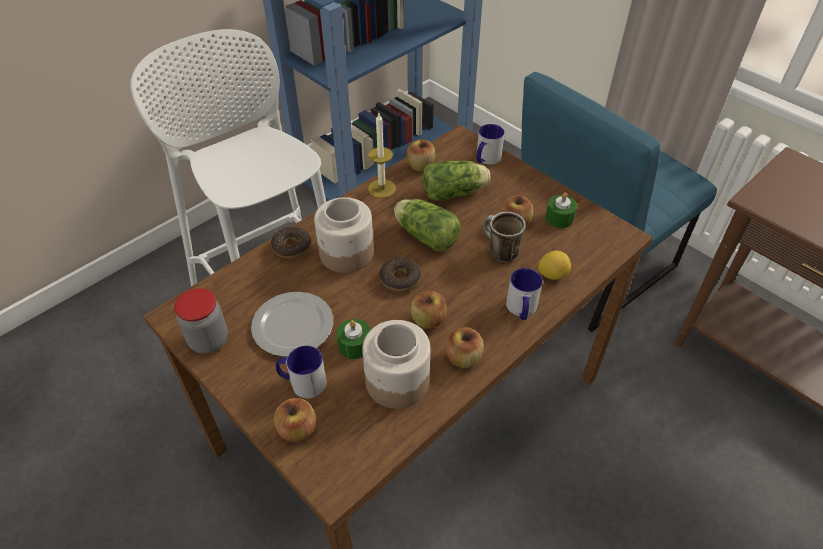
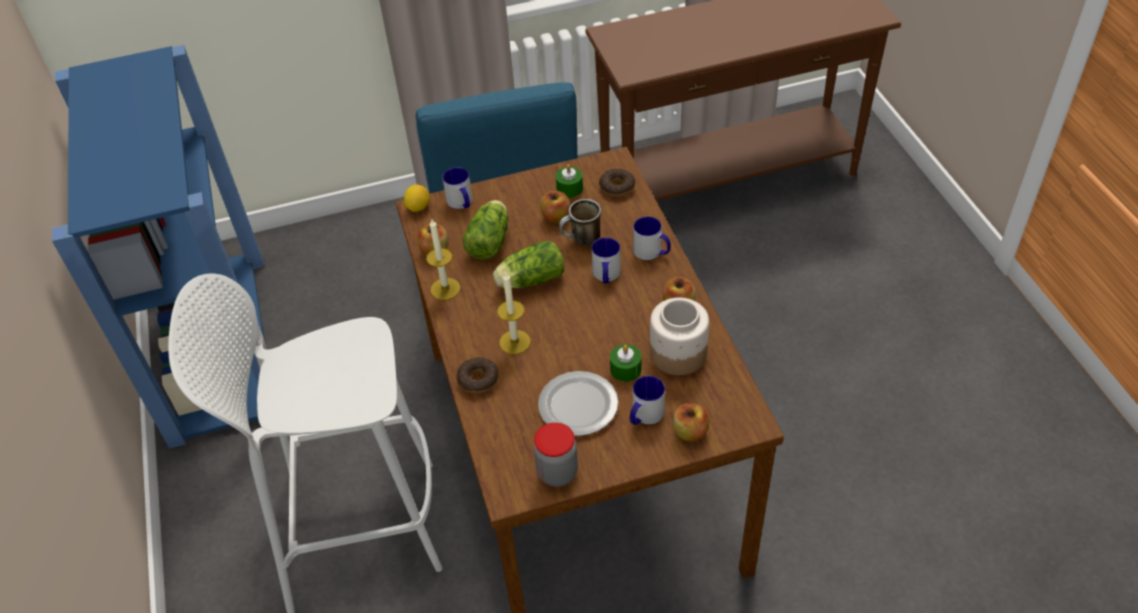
camera: 60 degrees left, 0 degrees up
(346, 254) = (515, 342): jar -> candle
(400, 279) = (570, 315): donut -> donut (617, 187)
(428, 320) = (627, 312): apple -> none
(466, 286) = (606, 276): none -> mug
(552, 275) = (628, 219): lemon -> lemon (418, 207)

